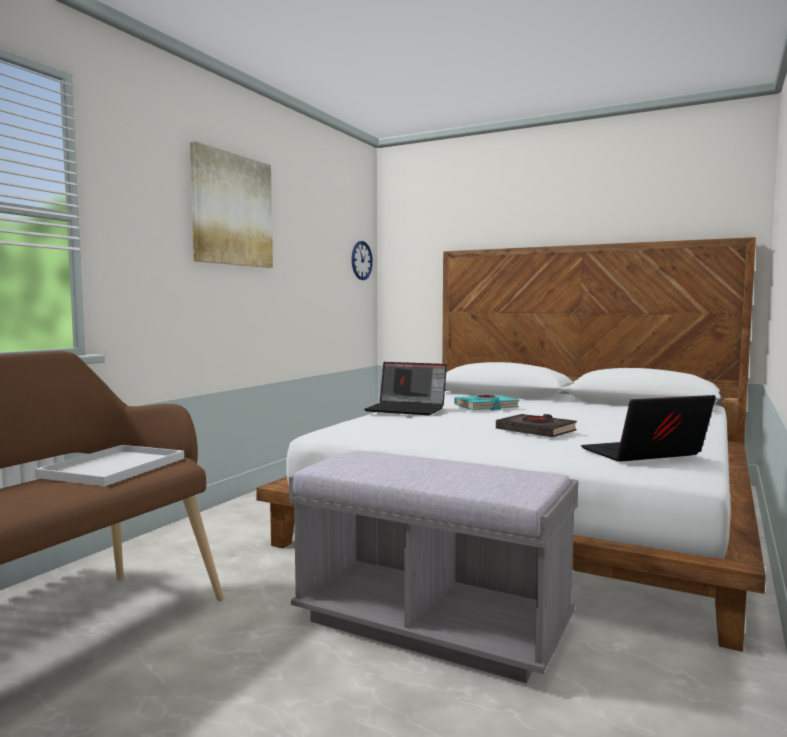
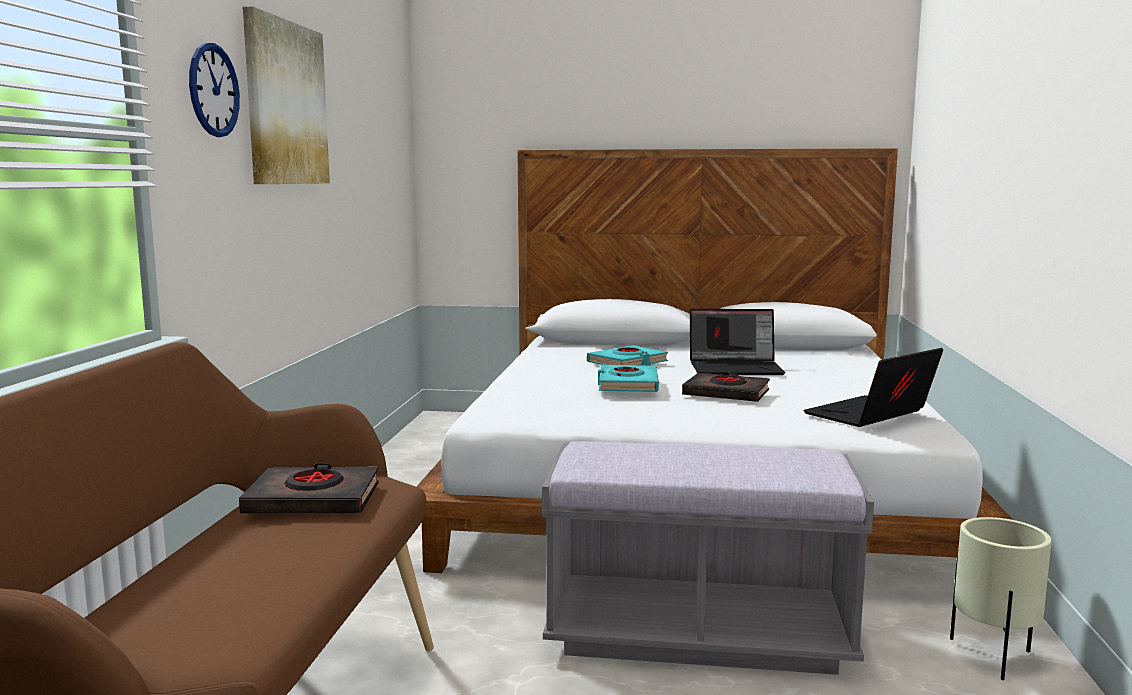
camera: 20 degrees left, 5 degrees up
(115, 466) = (313, 500): white tray -> black book
(361, 260) = (402, 160): wall clock -> wall clock (213, 90)
(407, 409) = (542, 374): laptop -> laptop (736, 368)
(460, 419) = (627, 385): none -> turquoise book
(701, 699) = (993, 657): none -> beige planter

